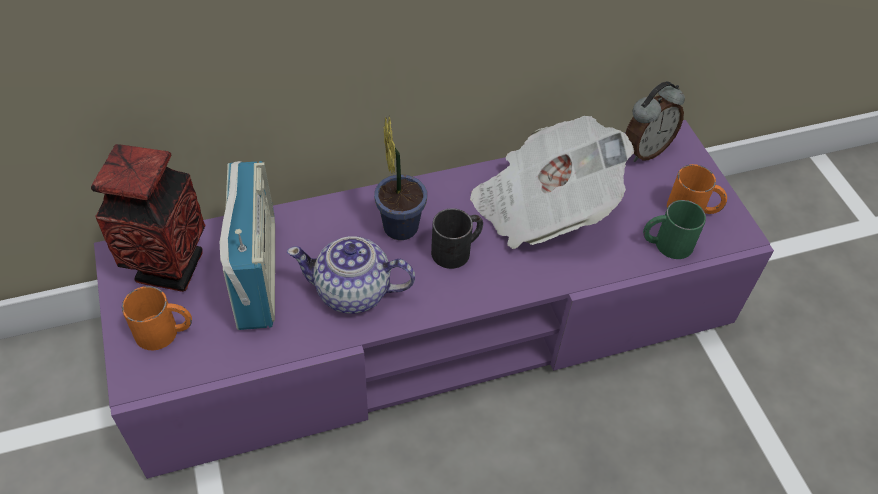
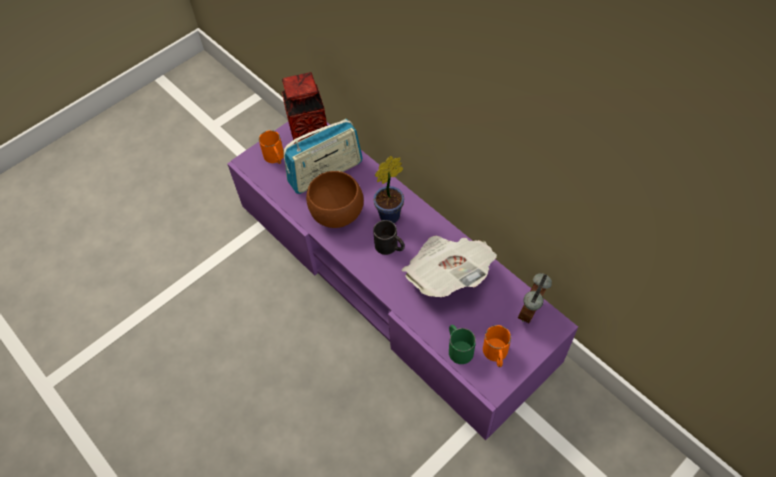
camera: 70 degrees right, 5 degrees up
(354, 292) = (336, 215): teapot -> brown bowl
(645, 150) = (531, 311): alarm clock -> alarm clock turned 90 degrees clockwise

